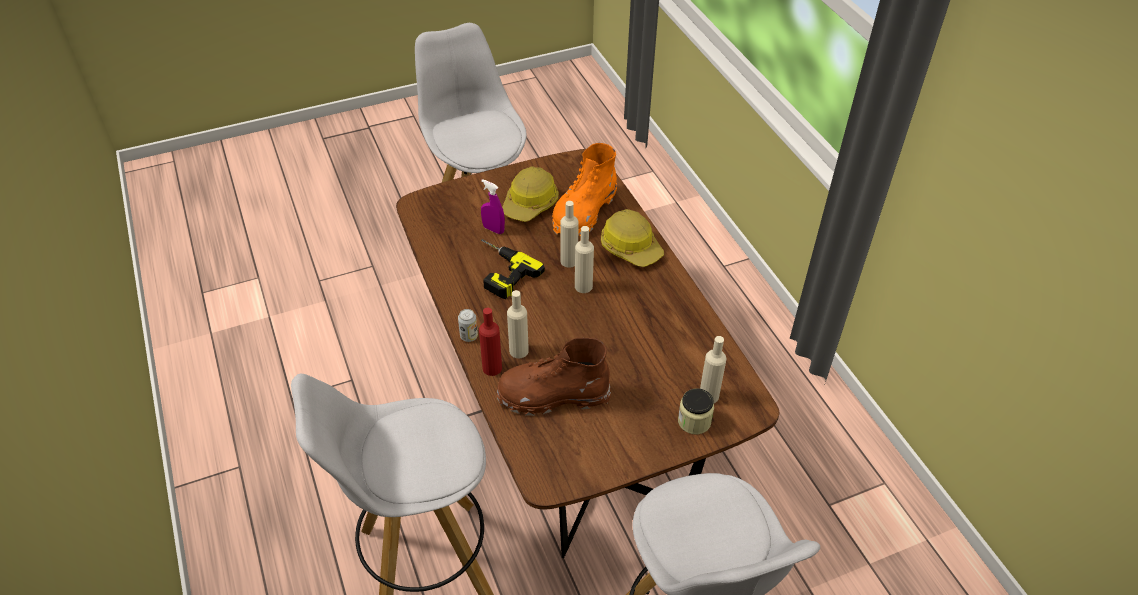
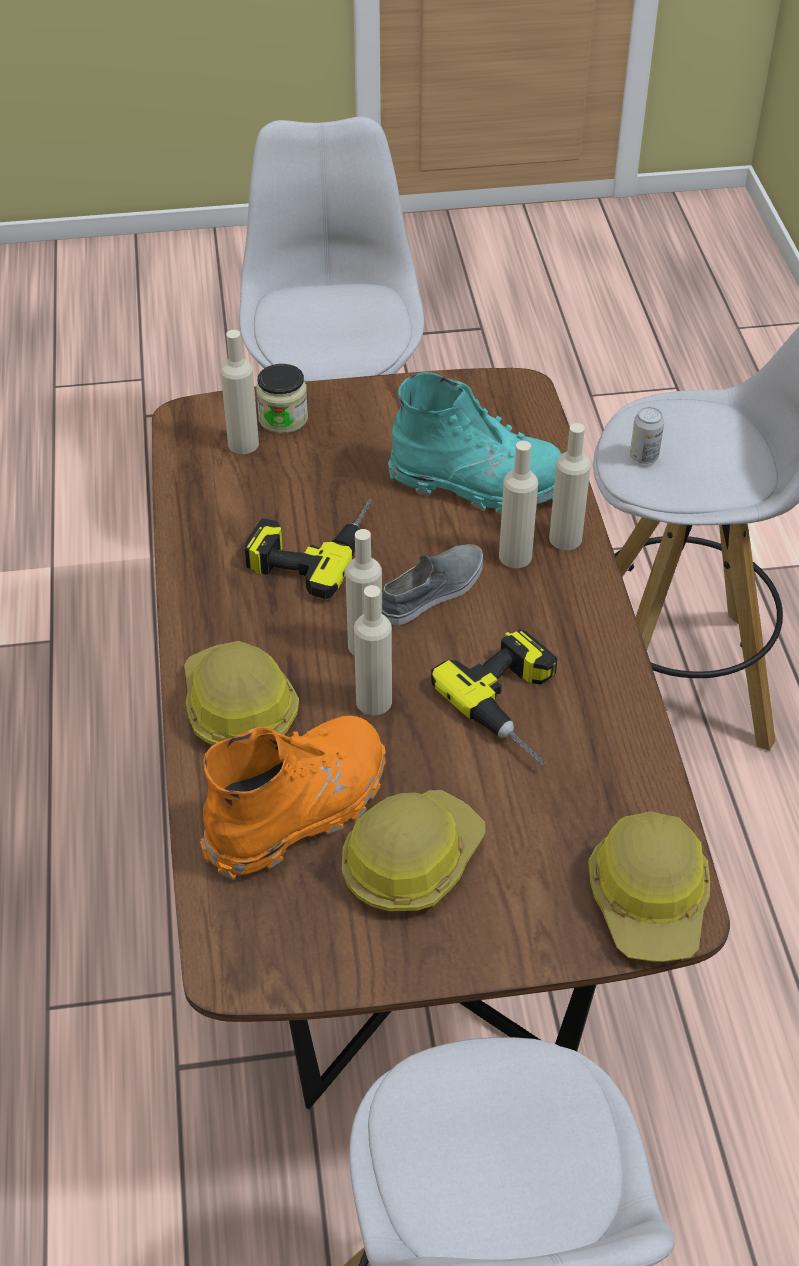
camera: 165 degrees left, 0 degrees up
(429, 207) = (650, 898): none -> hard hat
(469, 336) = (597, 595): can -> can (644, 456)
(492, 368) = (565, 538): red bottle -> beige bottle
(493, 229) = (510, 807): purple spray bottle -> none
(553, 395) = (477, 484): brown boot -> turquoise boot
(558, 321) = (433, 591): none -> grey shoe
(634, 335) = (312, 545): none -> power drill

